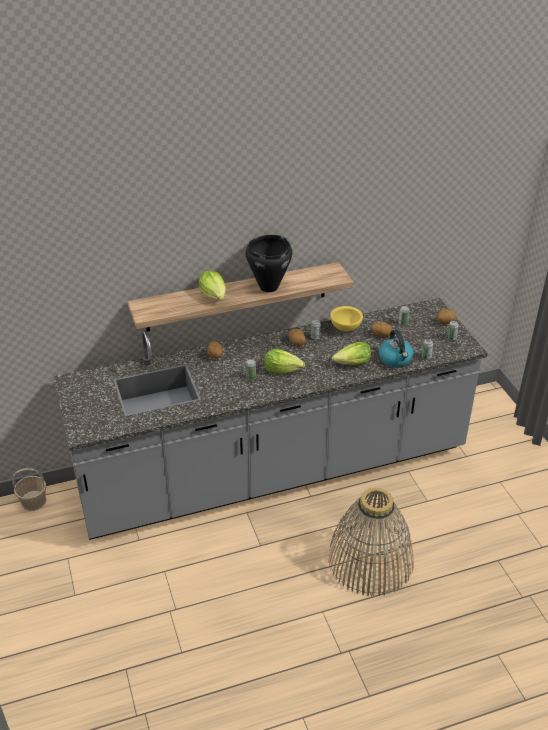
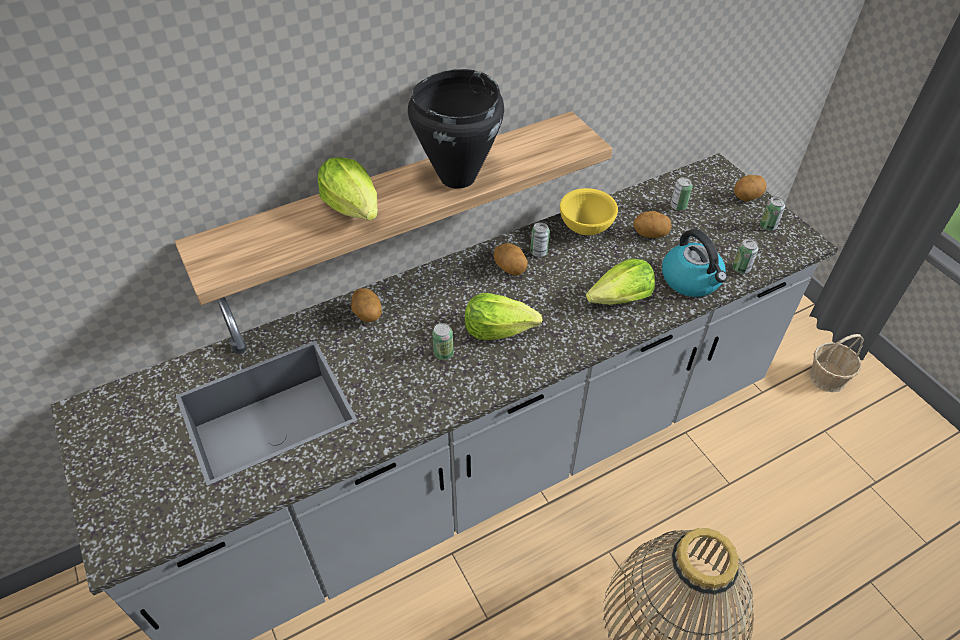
camera: 10 degrees left, 10 degrees up
(33, 501) = (80, 591): basket -> basket (827, 377)

